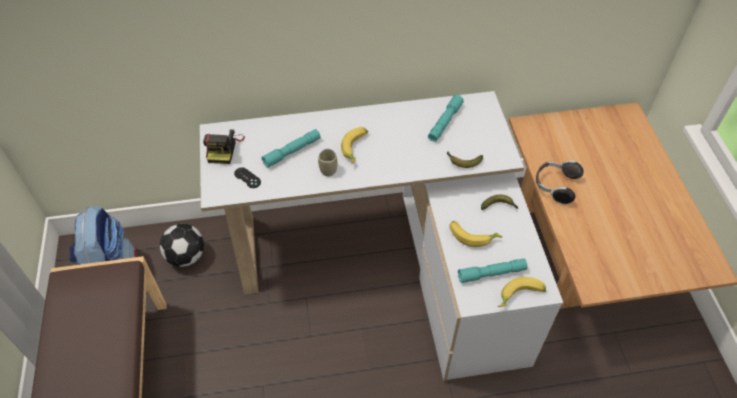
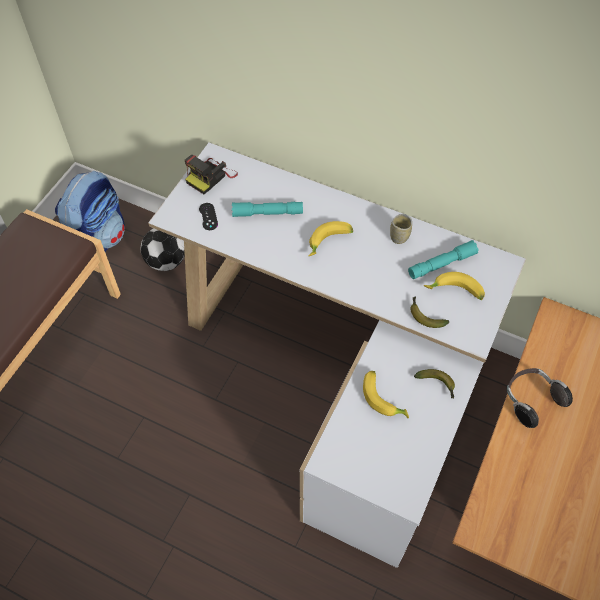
camera: 35 degrees right, 5 degrees up
(328, 170) = (285, 250): cup -> cup (399, 237)
(491, 273) = (370, 448): turquoise flashlight -> none
(520, 297) = (379, 489): banana -> banana (455, 292)

